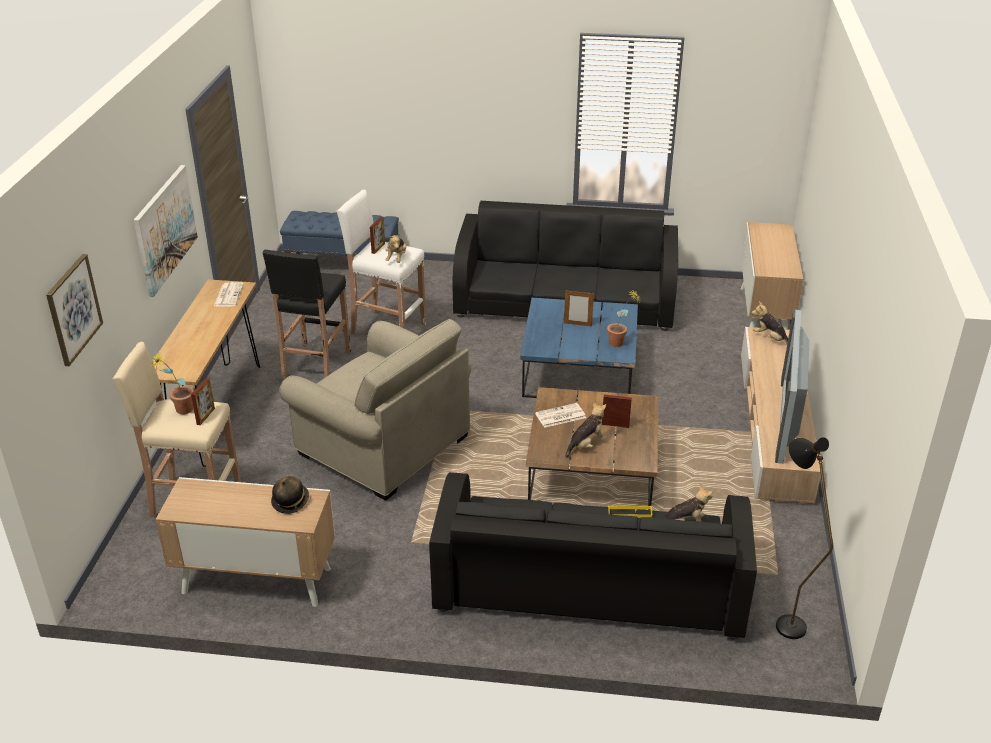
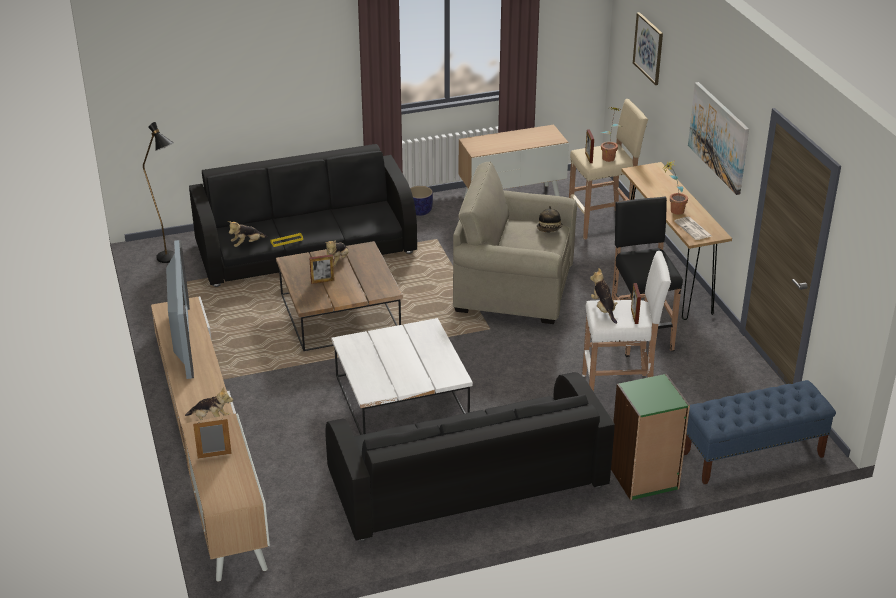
camera: 155 degrees right, 0 degrees up
(290, 502) = (488, 147): hat -> hat (549, 229)
(395, 600) = (420, 211): none -> planter
(435, 272) = (644, 478): none -> green bookcase
(560, 416) = (369, 276): newspaper -> none
(577, 324) = (406, 362): picture frame -> picture frame (214, 456)
(580, 369) = (400, 399): blue coffee table -> white coffee table
(620, 343) = (354, 353): potted plant -> potted plant (673, 211)

